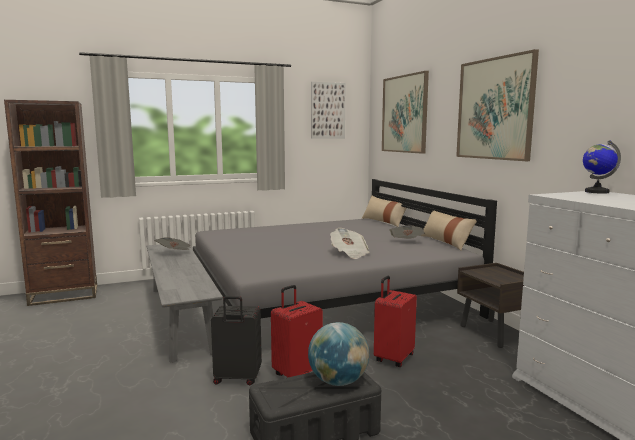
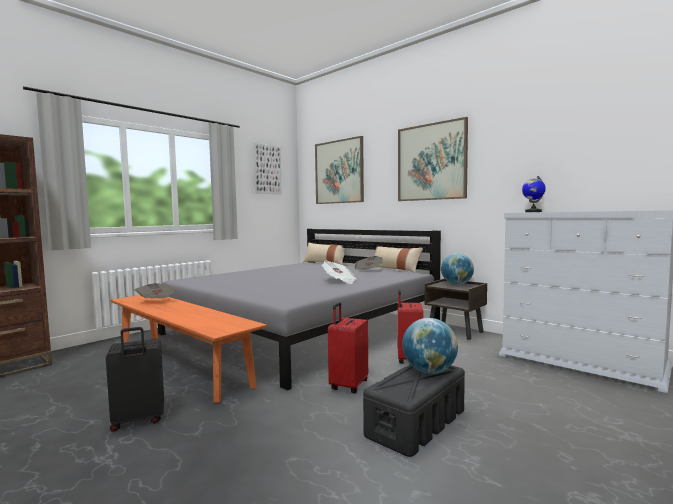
camera: 25 degrees left, 5 degrees down
(180, 317) = (180, 365): grey bench -> orange bench
(237, 379) = (300, 401): black suitcase -> black suitcase (138, 421)
(503, 274) = (457, 284): none -> globe

